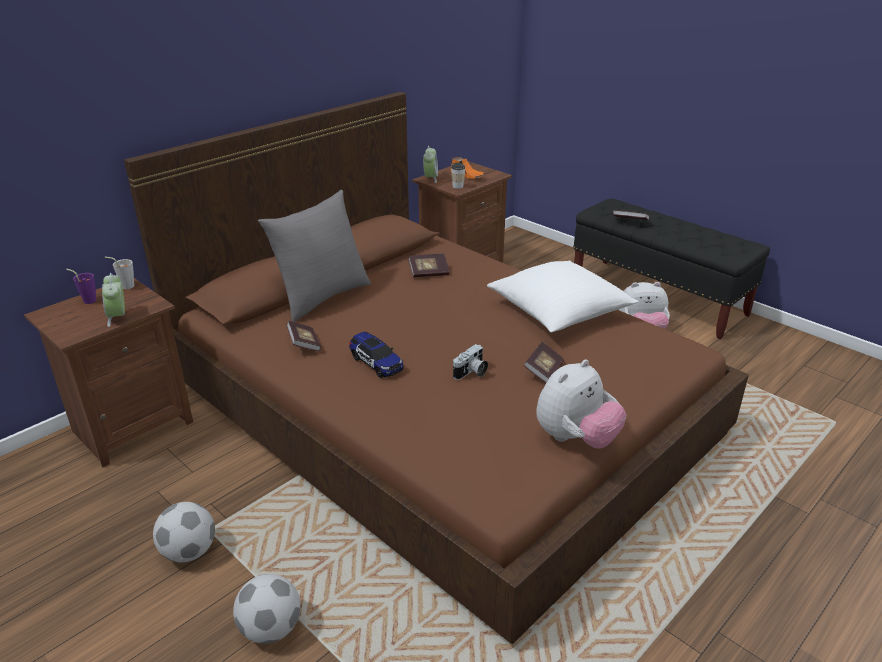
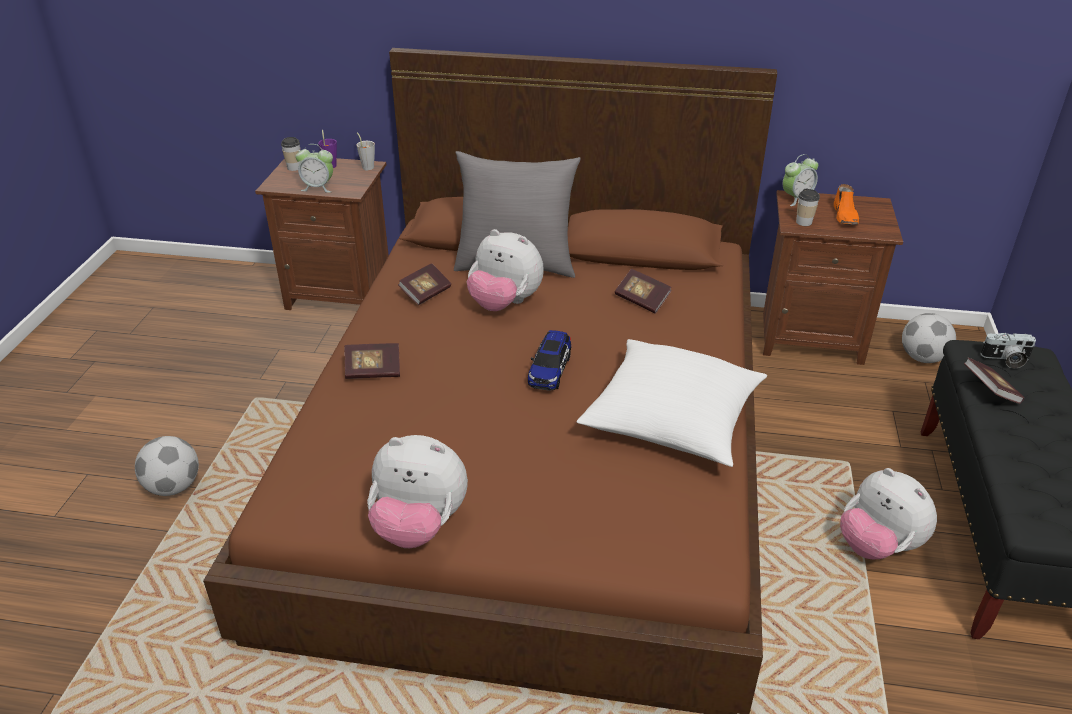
camera: 55 degrees right, 5 degrees up
(57, 318) = (294, 167): none -> cup
(118, 317) = (318, 187): alarm clock -> alarm clock turned 120 degrees counterclockwise
(189, 551) = (226, 401): football -> football (922, 358)
(364, 319) = (504, 303): none -> plush toy
(376, 363) = (433, 344): toy car -> toy car (550, 370)
(471, 373) = (471, 407): camera -> camera (1006, 360)
(543, 371) = (528, 455): book -> book (373, 371)

